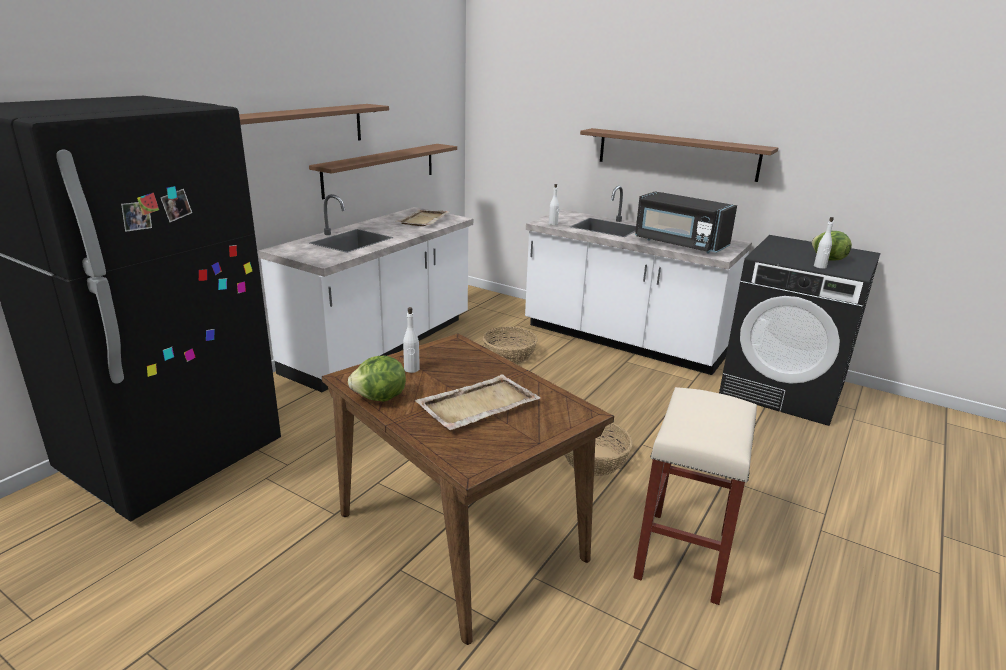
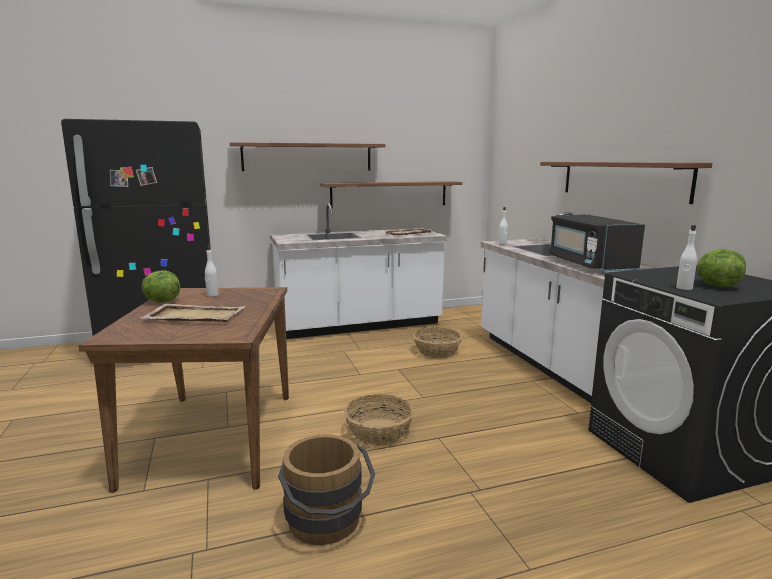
camera: 40 degrees right, 10 degrees down
(684, 556) = (327, 524): beige stool -> brown bucket

